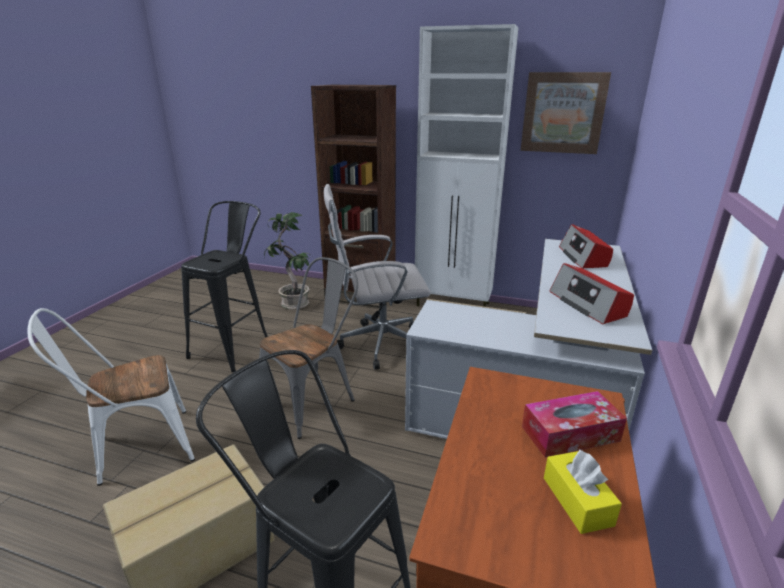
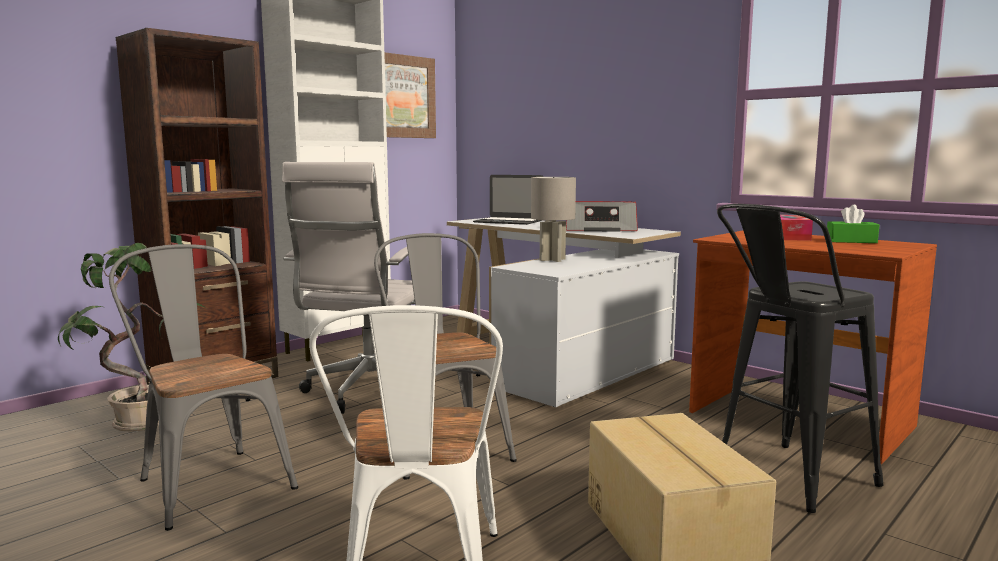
camera: 65 degrees left, 15 degrees down
(235, 347) = (209, 480): black stool -> grey chair
(491, 315) = (553, 260): none -> grey table lamp
(577, 501) = (851, 241): yellow tissue box -> green tissue box
(583, 257) = (508, 221): radio -> laptop

